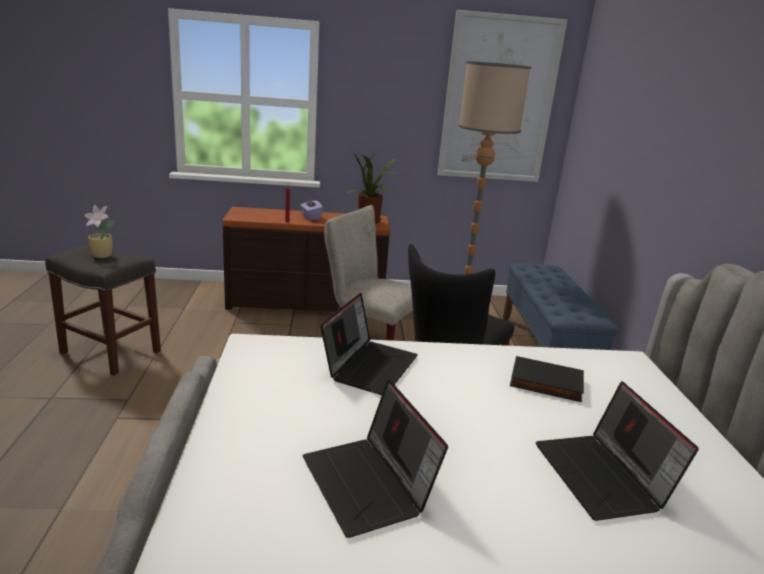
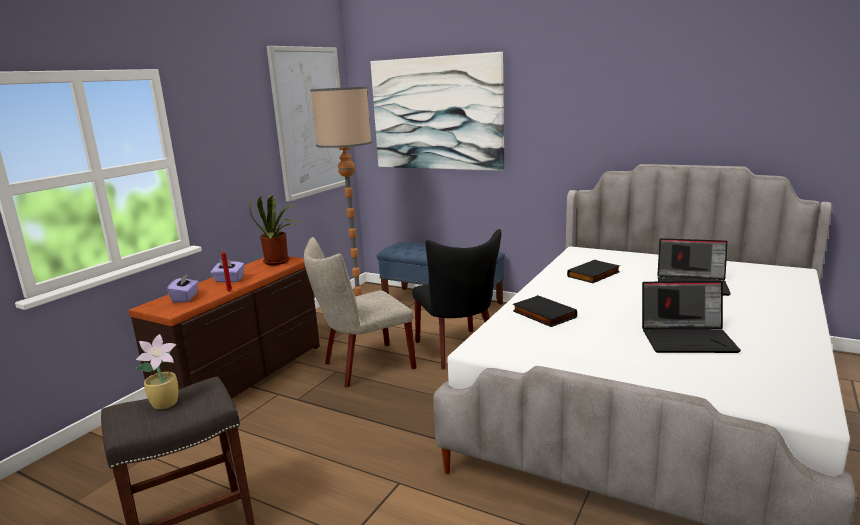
camera: 55 degrees left, 5 degrees down
(263, 214) = (185, 298): none -> purple tissue box
(369, 366) = (542, 314): laptop -> black book
(623, 119) = (436, 113): none -> picture

